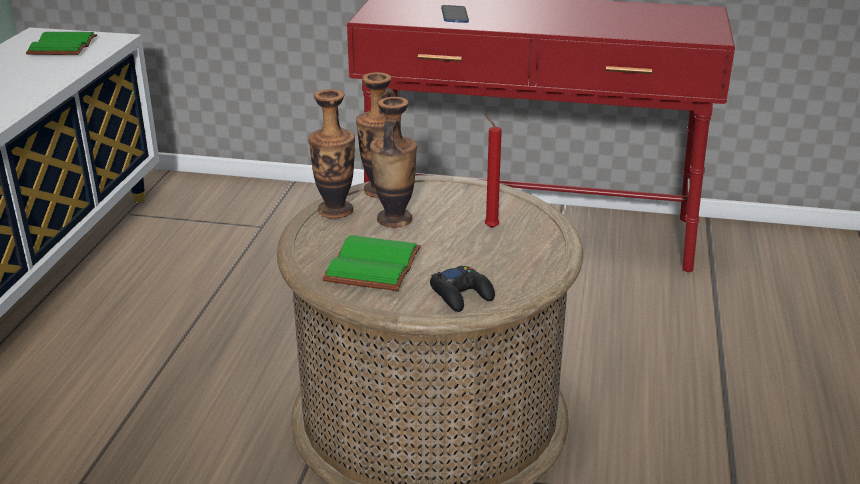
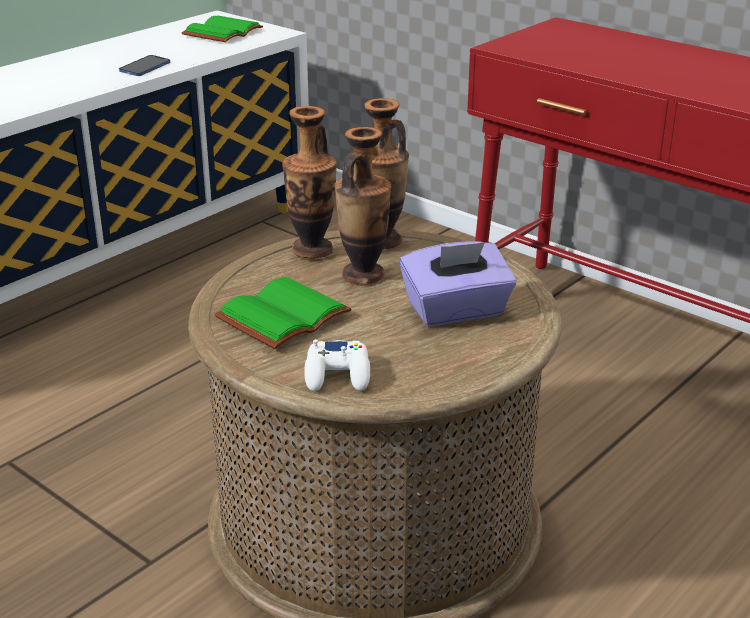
camera: 30 degrees right, 0 degrees up
(454, 15) = (601, 59): phone -> phone (145, 67)
(462, 295) = (338, 374): black game controller -> white game controller
(489, 227) = (456, 311): red candle -> purple tissue box

